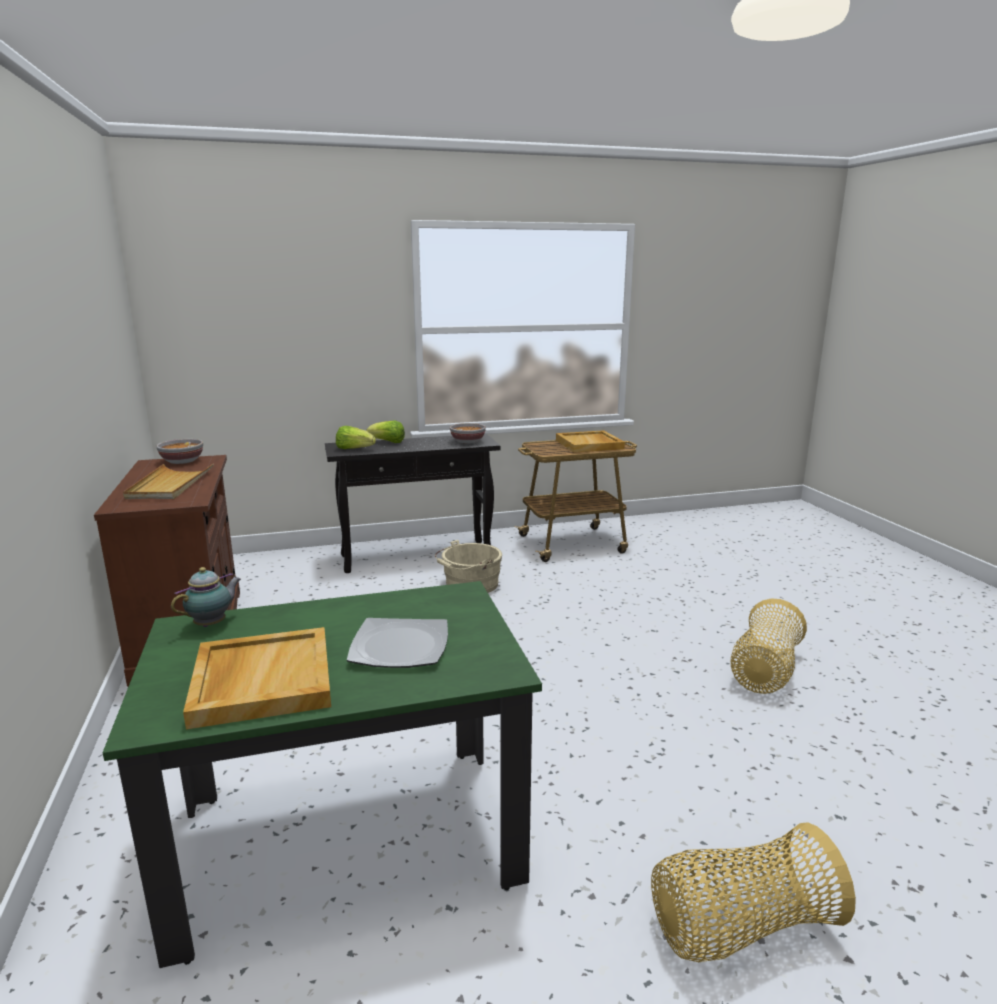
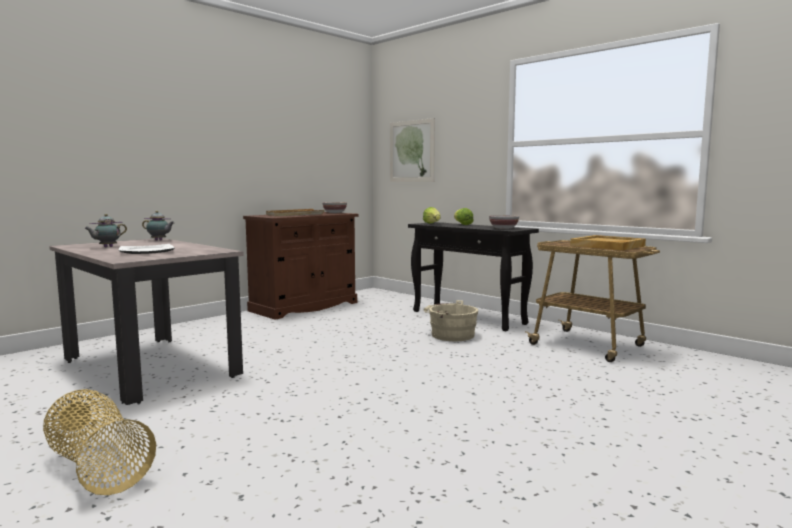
camera: 60 degrees right, 10 degrees down
(237, 337) = (411, 151): none -> picture
(261, 680) = (106, 247): beige tray -> teapot
(348, 842) = (150, 367): green dining table -> beige dining table
(764, 671) = (462, 444): basket -> none

